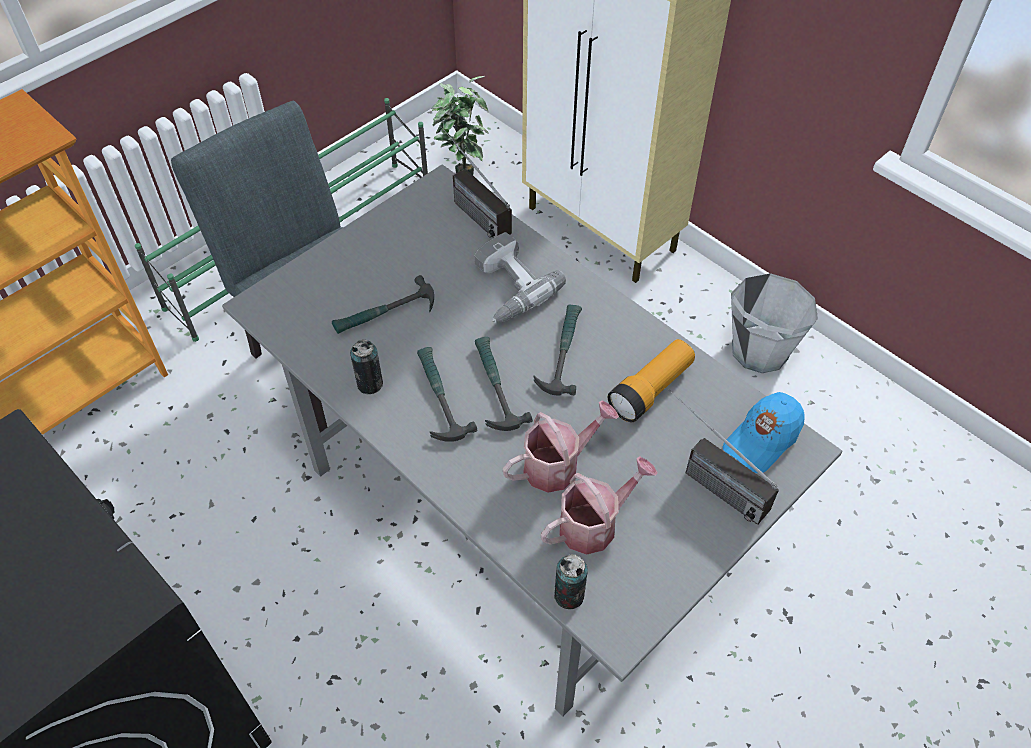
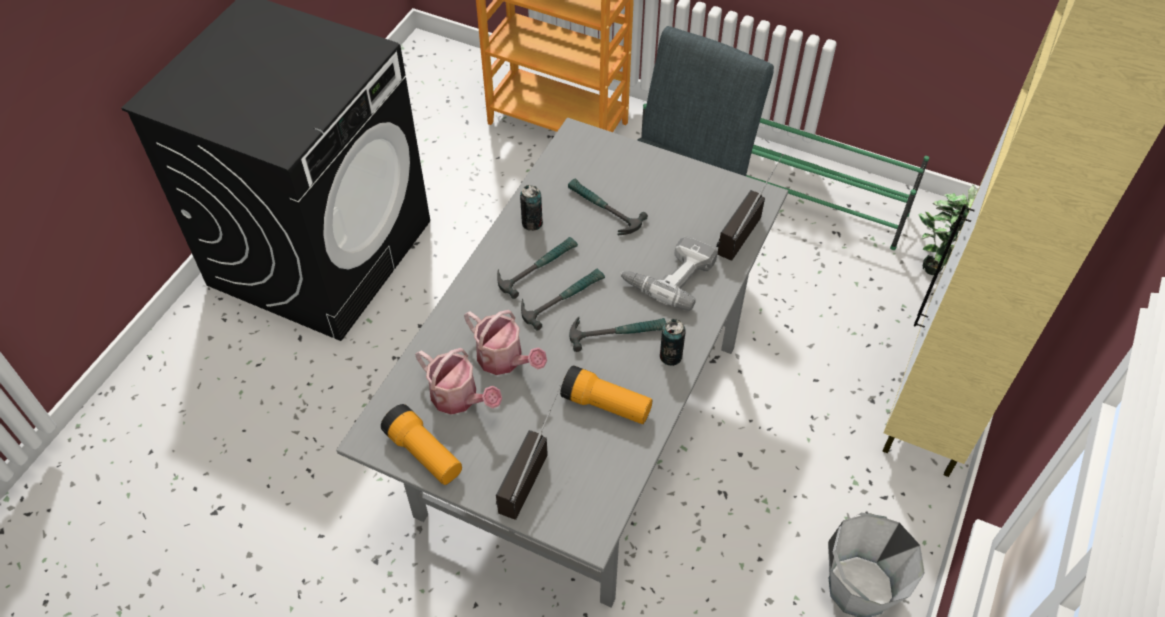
camera: 70 degrees right, 0 degrees up
(569, 595) = (392, 398): can -> can (670, 356)
(659, 579) = (424, 453): none -> flashlight
(762, 439) = (588, 500): blue cap -> none

